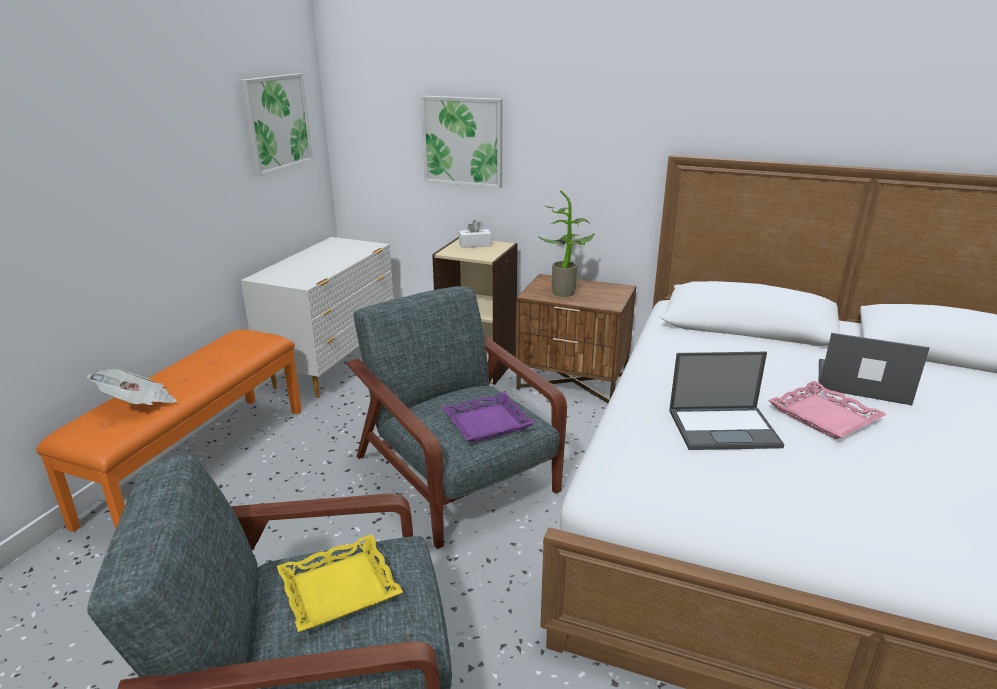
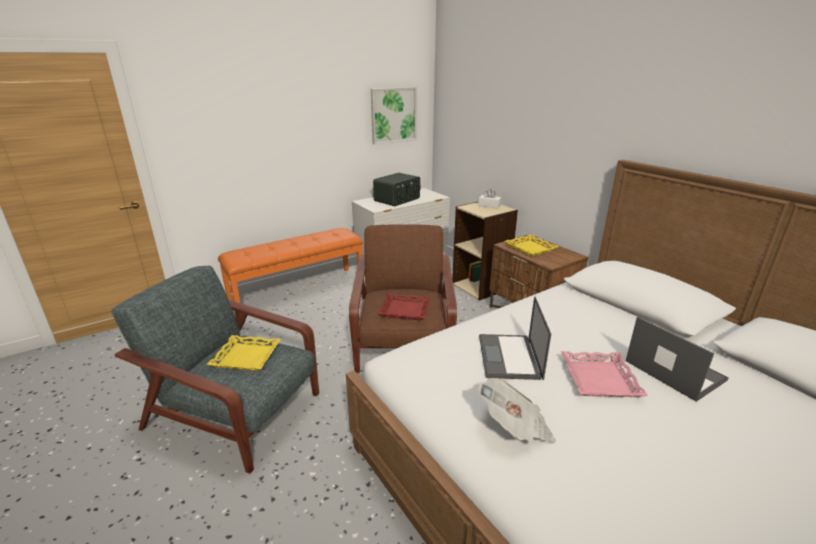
camera: 35 degrees right, 0 degrees up
(139, 404) = (265, 249): newspaper -> newspaper (515, 427)
(317, 263) = (397, 200): none -> radio
(457, 476) = (403, 342): grey armchair -> brown armchair
(463, 141) = (497, 136): picture -> none
(487, 422) = (405, 310): purple tray -> red tray
(565, 291) = (530, 248): potted plant -> yellow tray
(724, 428) = (510, 357): laptop -> laptop turned 60 degrees clockwise

